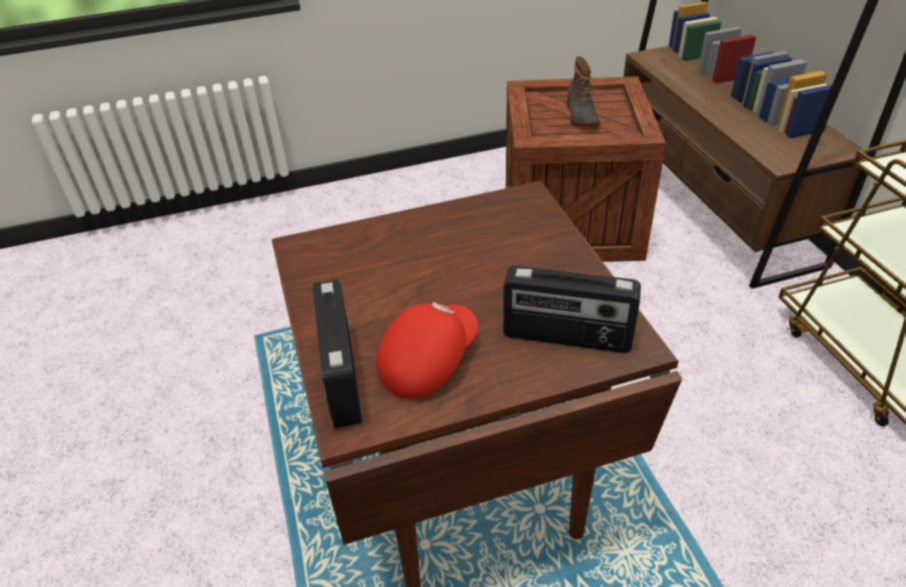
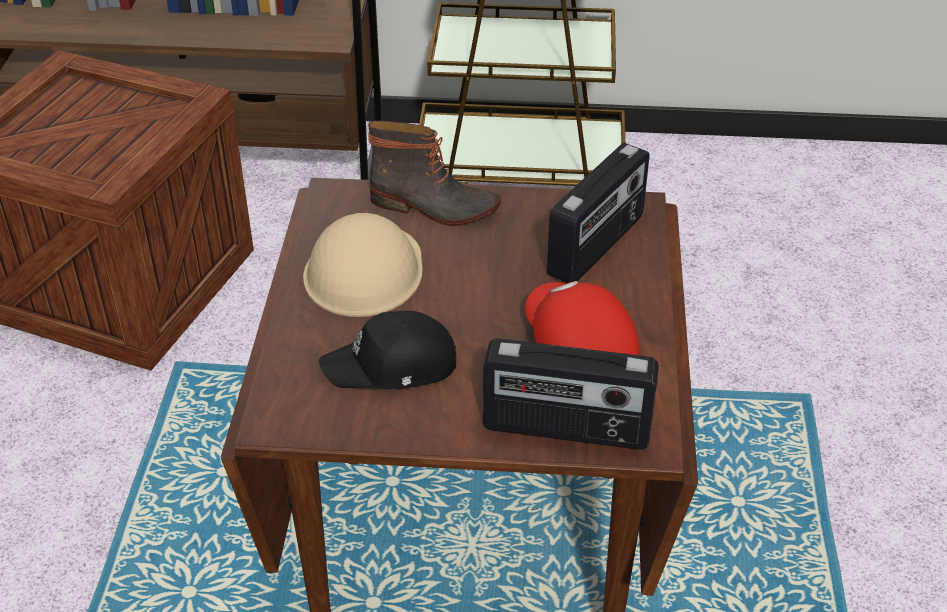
camera: 70 degrees left, 0 degrees up
(368, 275) = (392, 366): none -> black cap
(458, 233) = (364, 270): none -> beige hard hat
(580, 115) = (89, 127): boot -> boot (434, 207)

